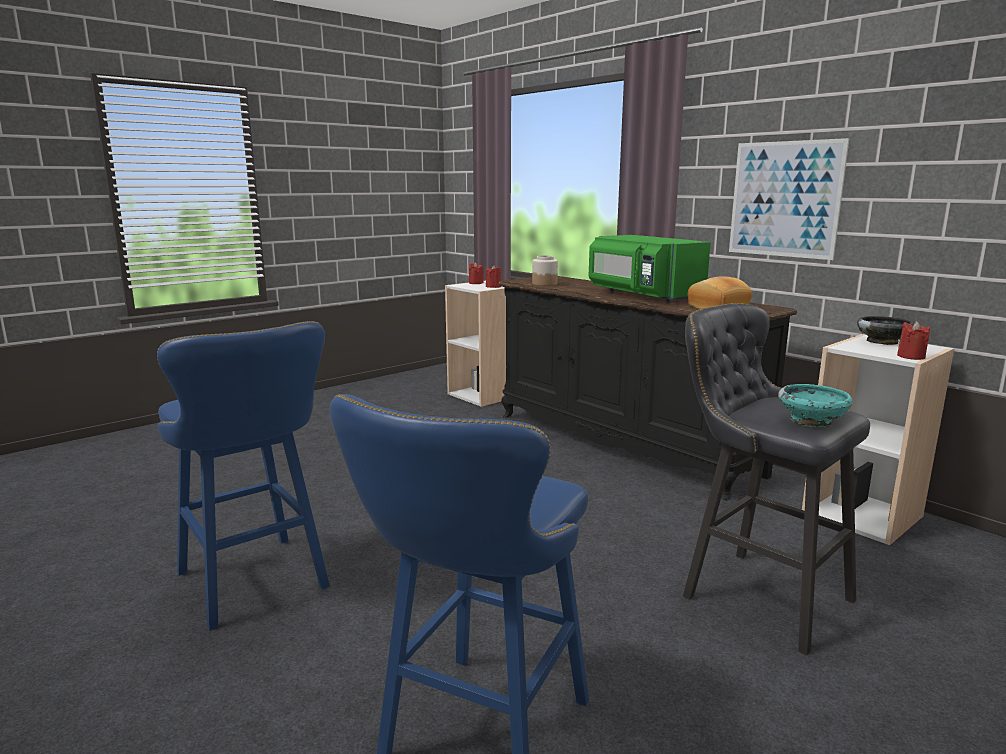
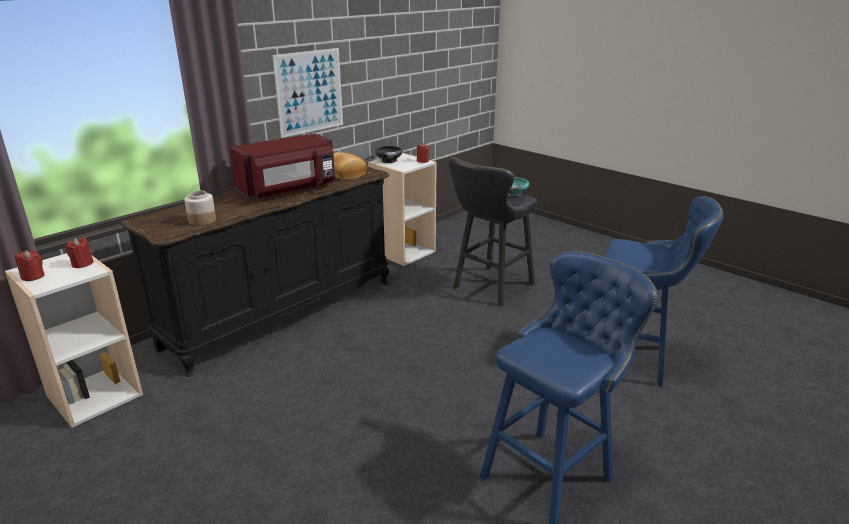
camera: 95 degrees left, 10 degrees up
(642, 295) = (288, 190): green microwave -> red microwave

